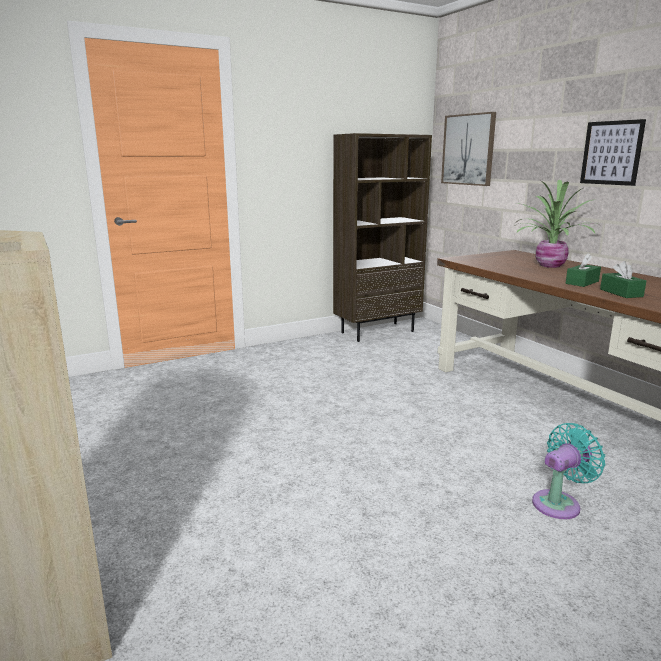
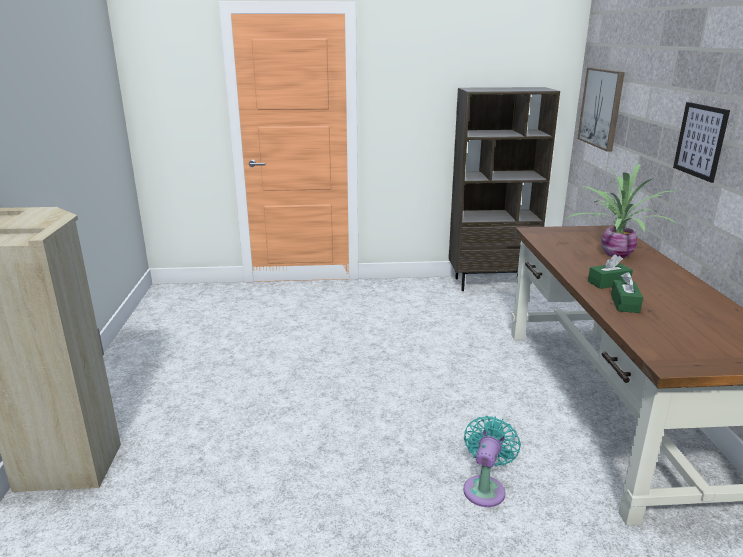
camera: 25 degrees right, 5 degrees up
(559, 503) = (485, 488): turquoise fan -> turquoise fan turned 60 degrees counterclockwise

